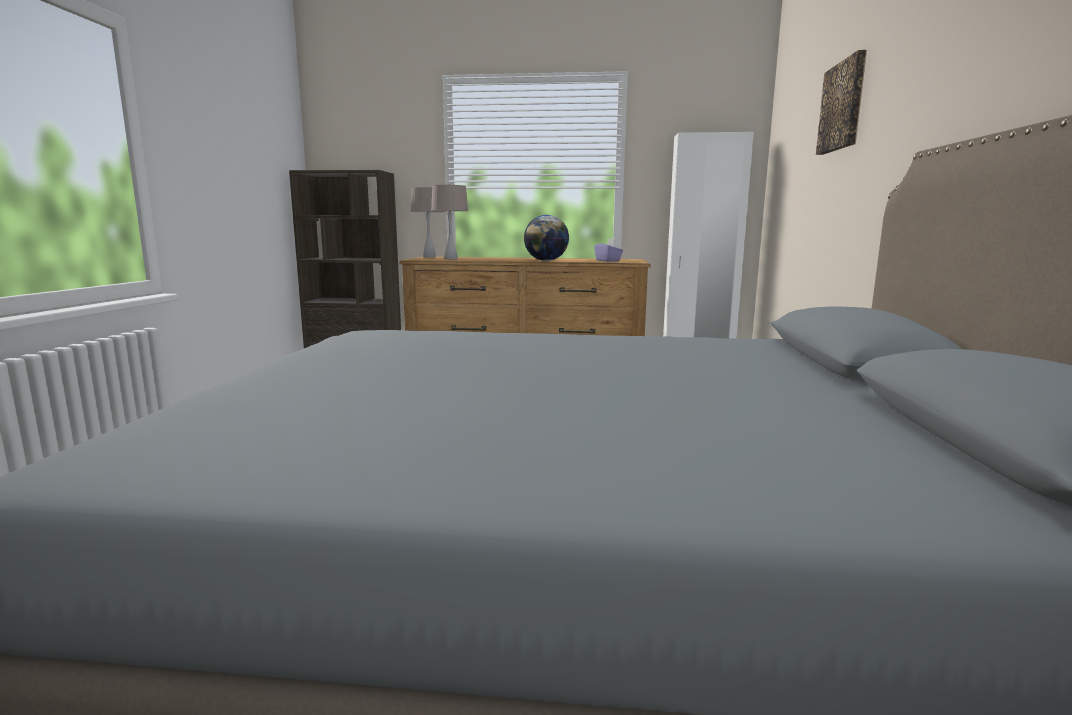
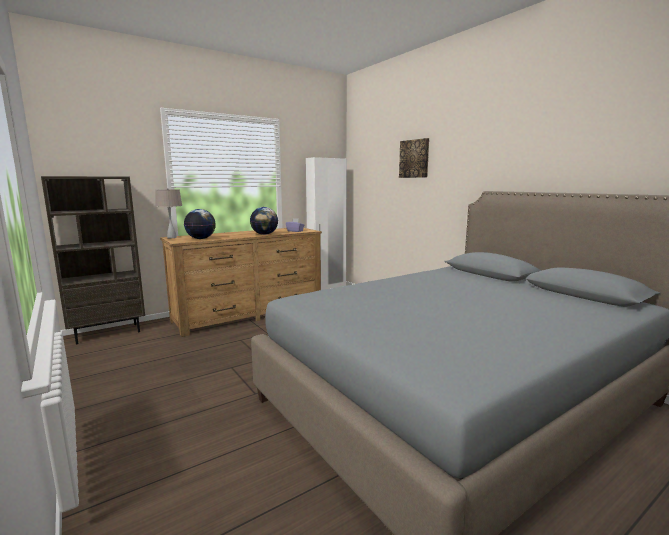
camera: 40 degrees left, 0 degrees up
(451, 259) = (201, 238): beige table lamp -> globe

